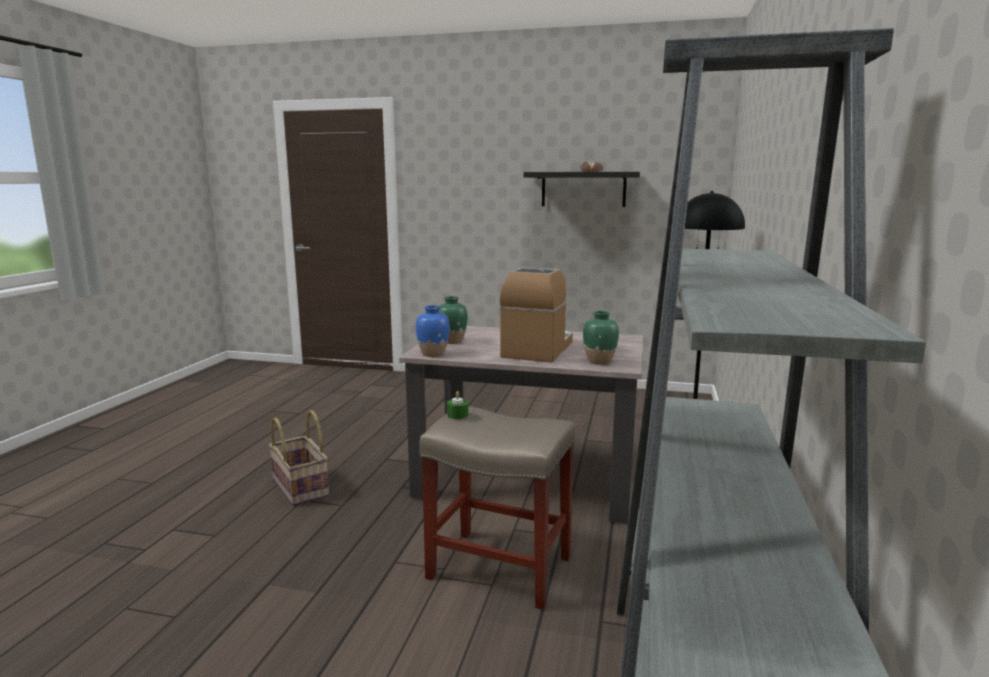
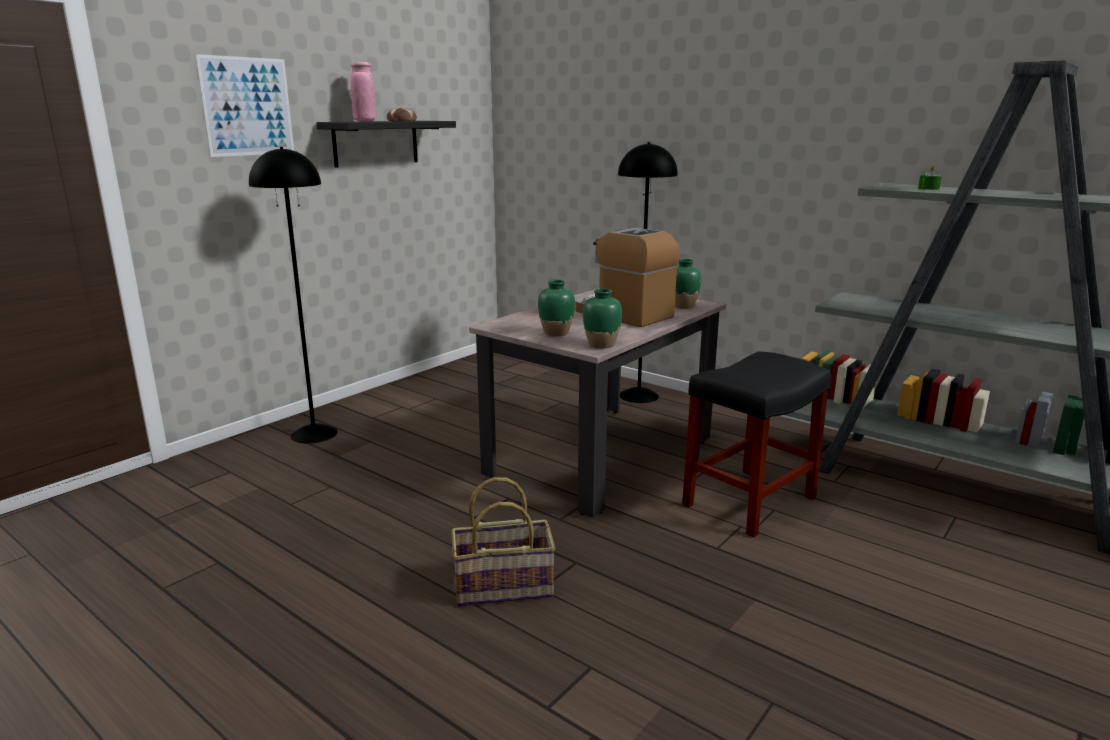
camera: 65 degrees left, 5 degrees up
(433, 354) = (601, 345): blue vase -> green vase
(457, 415) = (737, 376): green candle -> green candle (928, 188)
(465, 389) = (314, 433): none -> black floor lamp
(479, 162) = (247, 106): none -> picture
(497, 567) = (748, 502): beige stool -> black stool
(559, 171) = (365, 121): none -> pink vase

